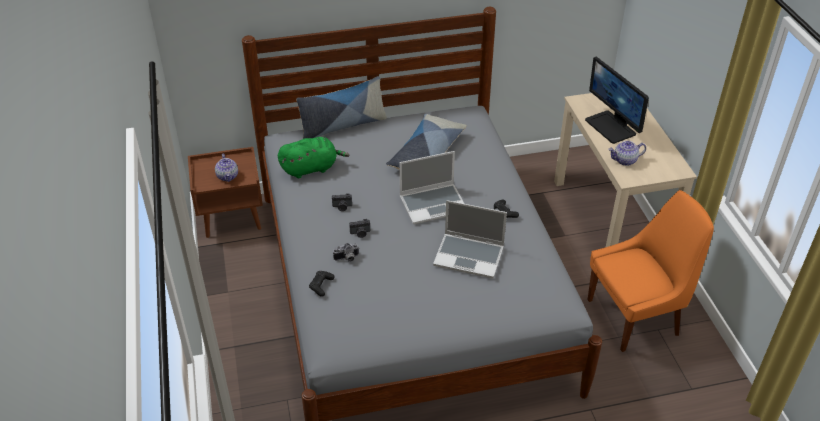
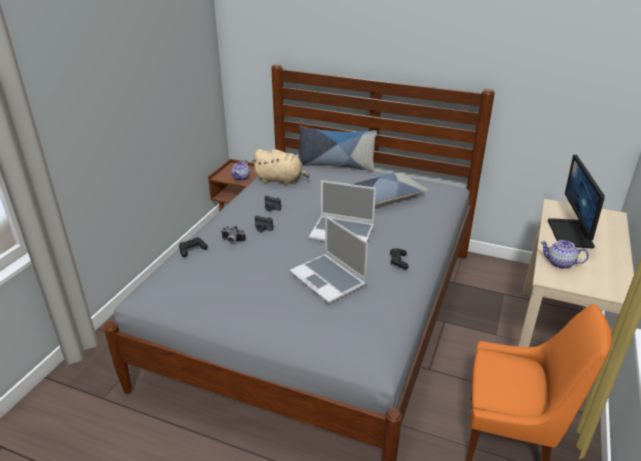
camera: 35 degrees right, 10 degrees down
(311, 168) = (281, 180): green plush toy -> beige plush toy

